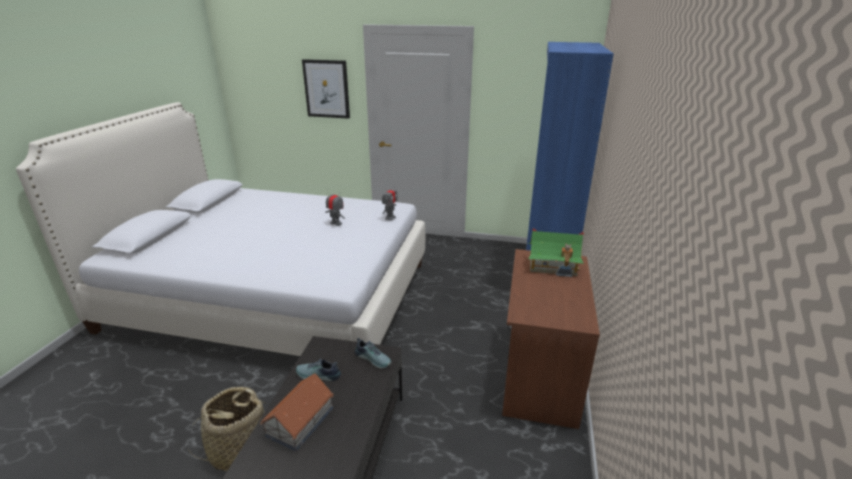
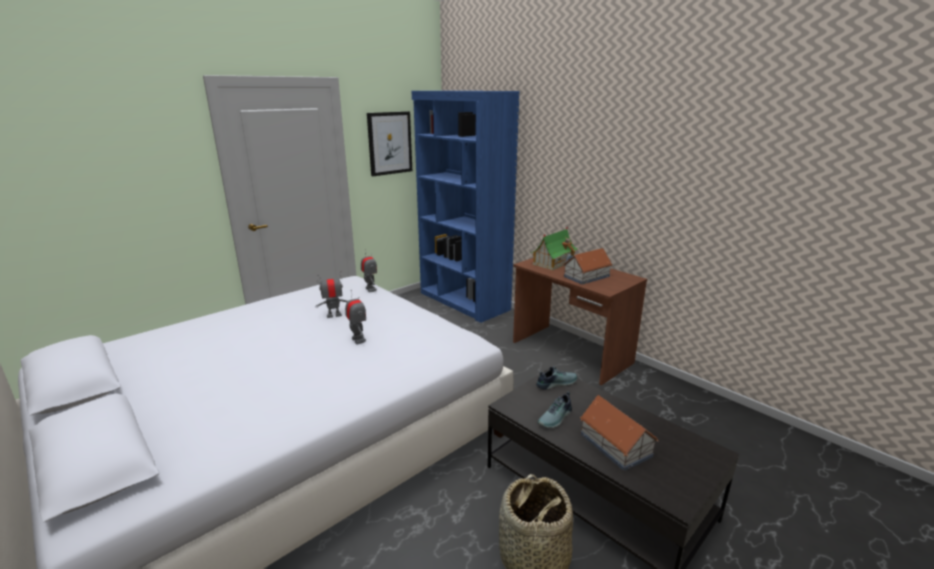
camera: 55 degrees left, 5 degrees down
(305, 244) = (358, 340): none -> toy robot
(326, 89) = (155, 168): picture -> picture (389, 143)
(543, 294) = (587, 276): none -> toy house

